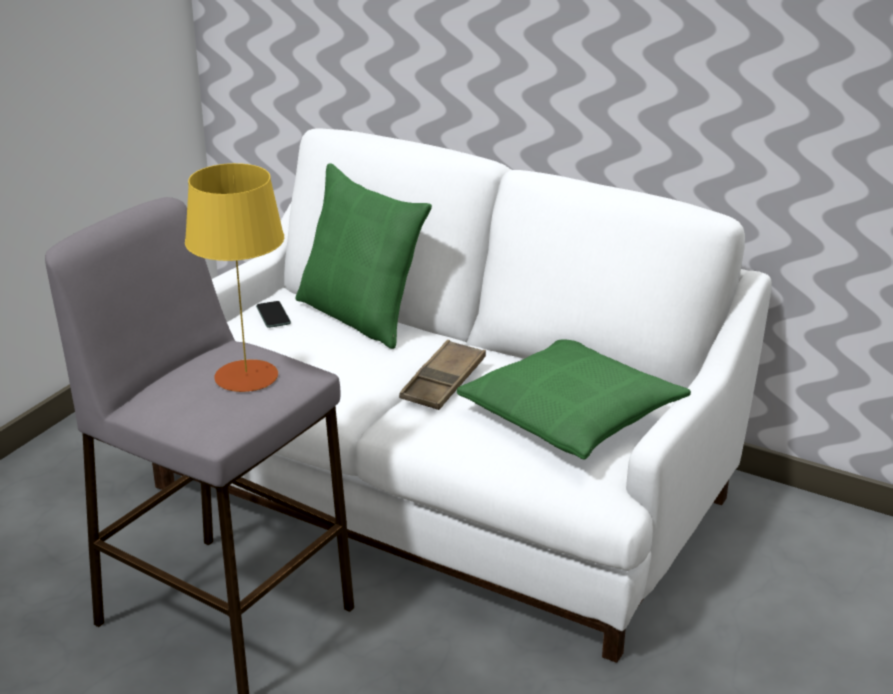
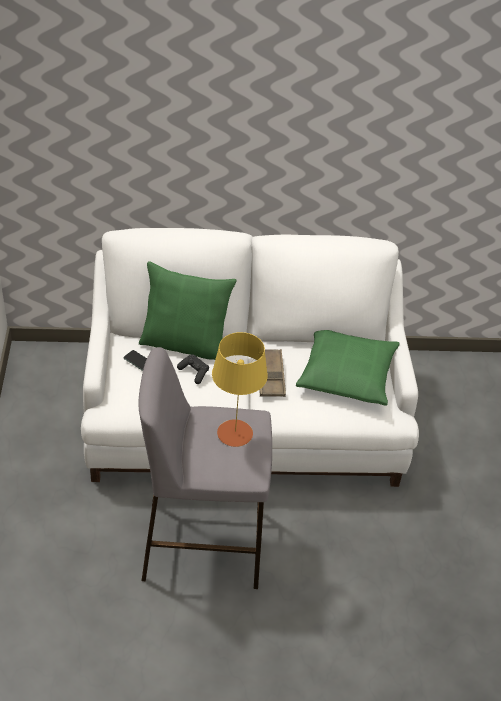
camera: 35 degrees left, 15 degrees up
(334, 346) = (194, 372): none -> black game controller

